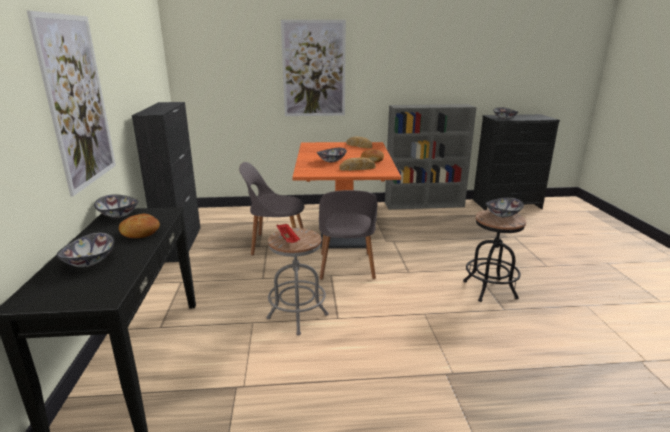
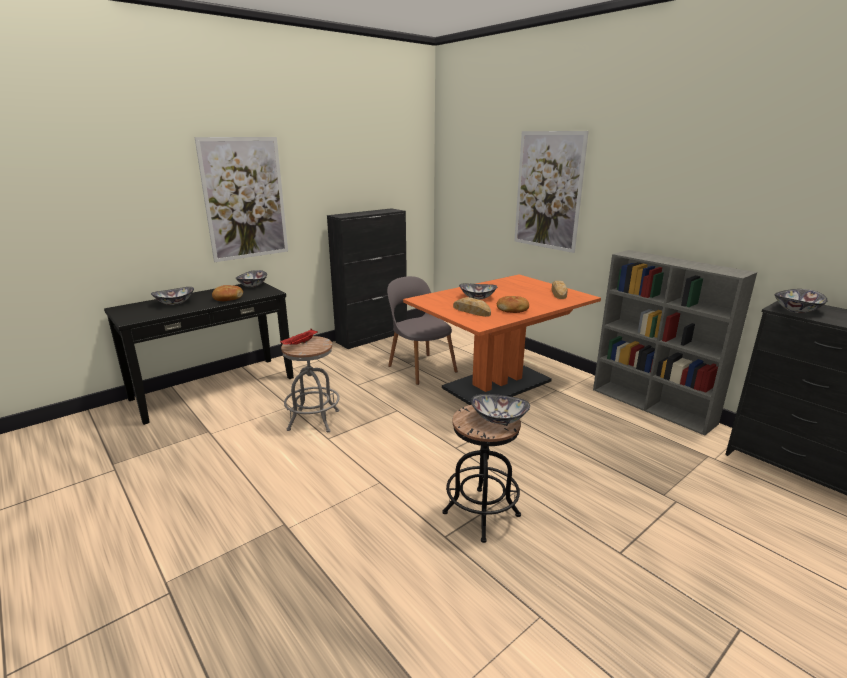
camera: 55 degrees right, 0 degrees up
(346, 267) = (420, 412): grey chair -> none

